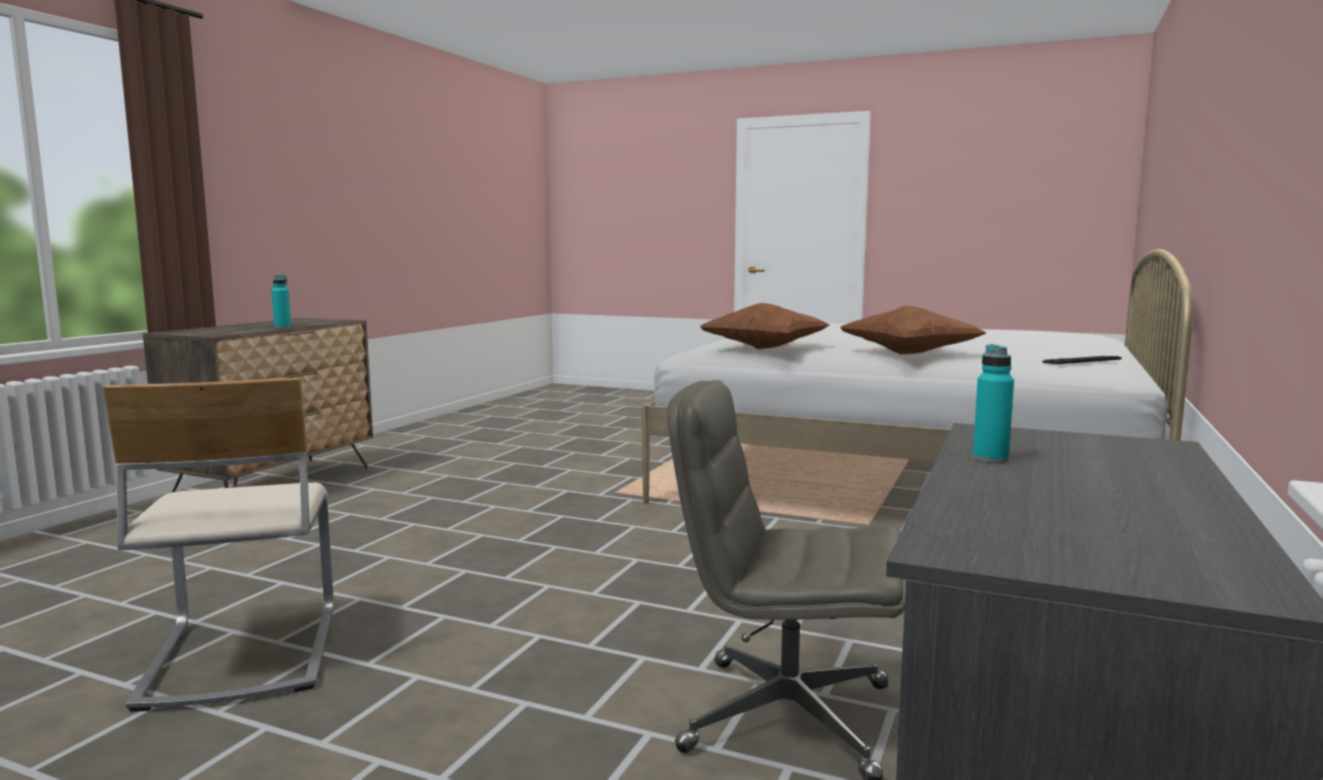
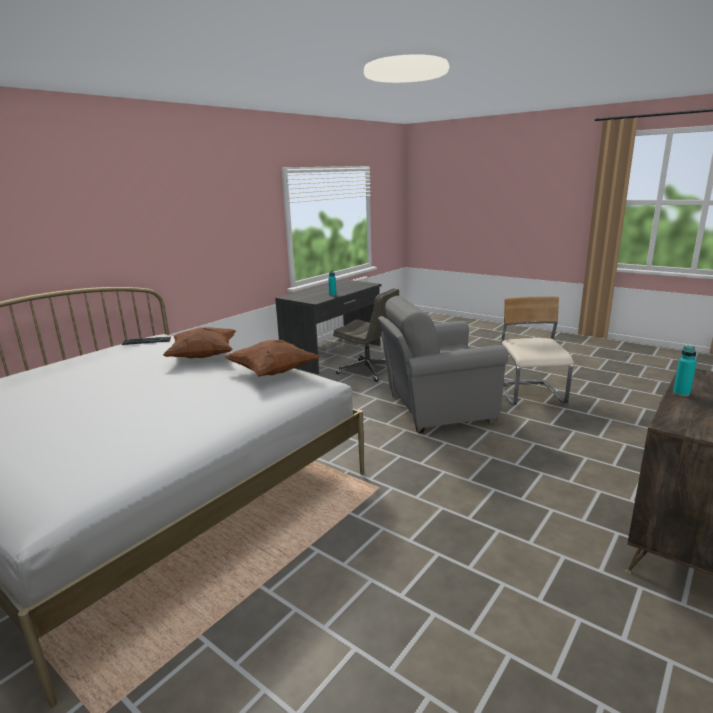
camera: 165 degrees left, 10 degrees up
(532, 594) = (435, 409): none -> grey armchair

